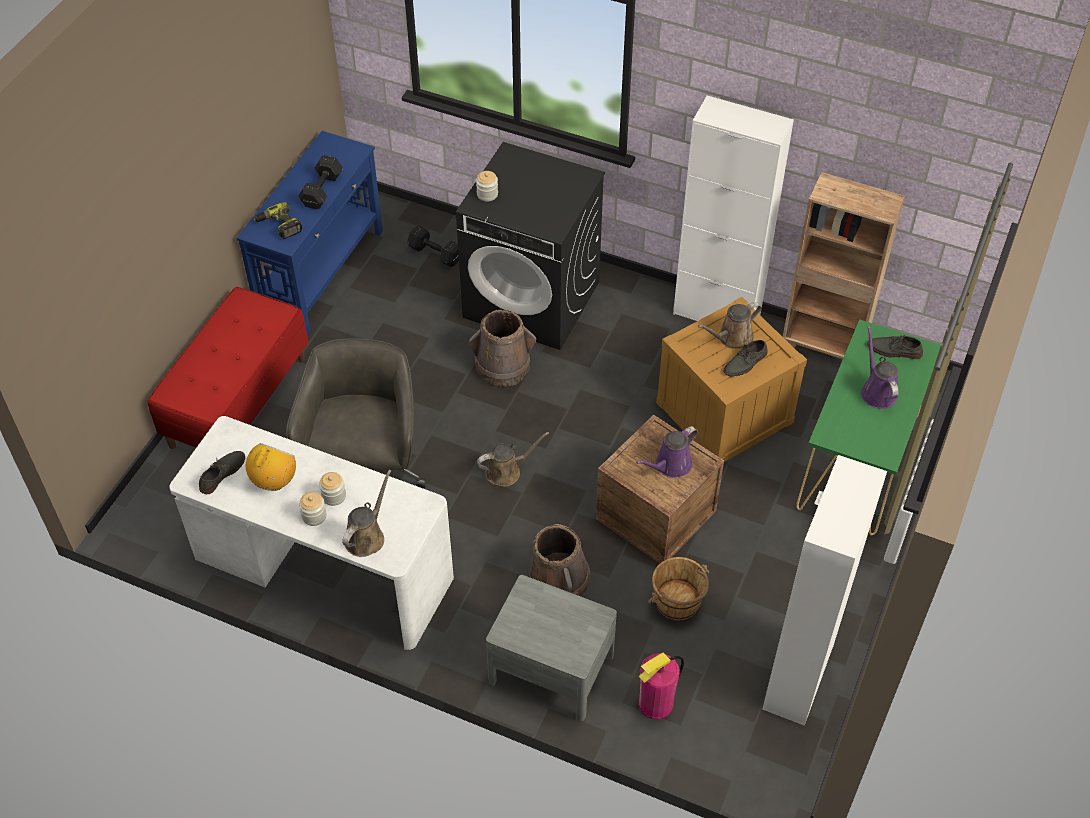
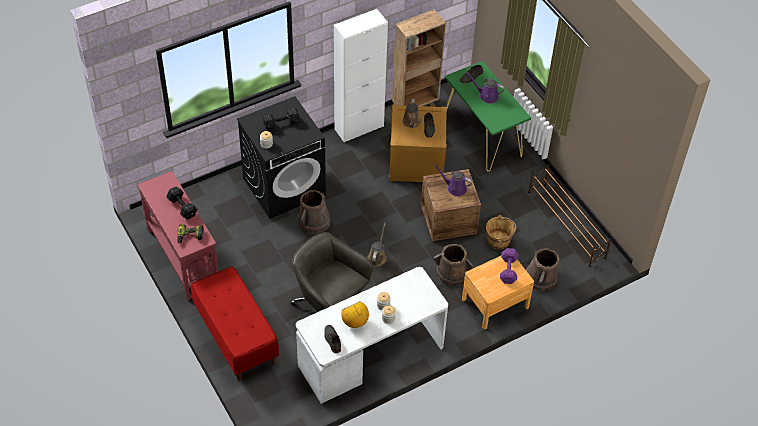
camera: 55 degrees left, 0 degrees up
(322, 274) = (183, 257): blue console table -> red console table
(366, 536) = (416, 305): brown watering can -> none
(436, 254) = (217, 205): black dumbbell -> black dumbbell (282, 123)
(551, 669) = (495, 303): grey nightstand -> brown nightstand
(574, 629) = (508, 270): none -> purple dumbbell
(656, 703) = (540, 278): fire extinguisher -> brown bucket
(670, 465) = (454, 188): purple watering can -> purple watering can turned 120 degrees clockwise
(798, 677) = (566, 225): white cabinet -> brown shoe rack

